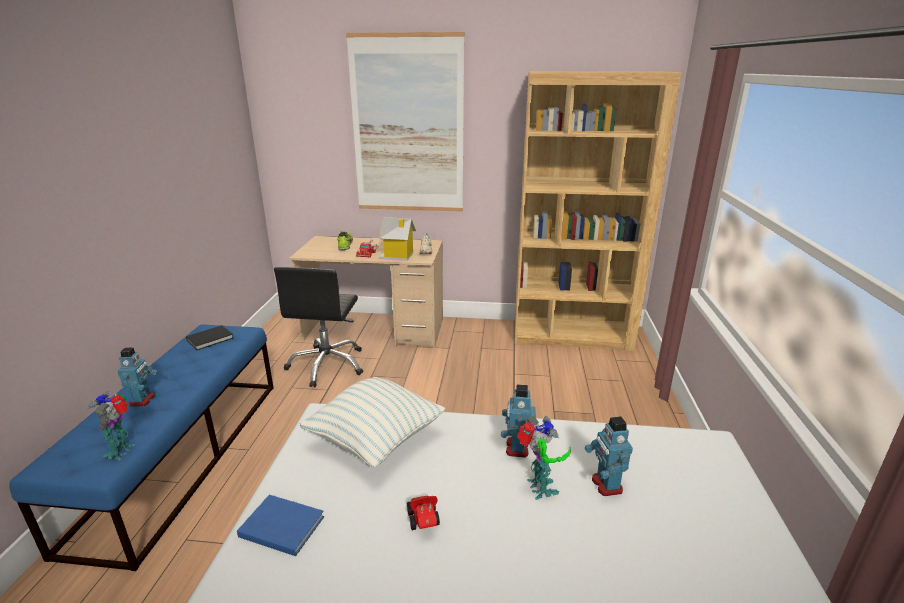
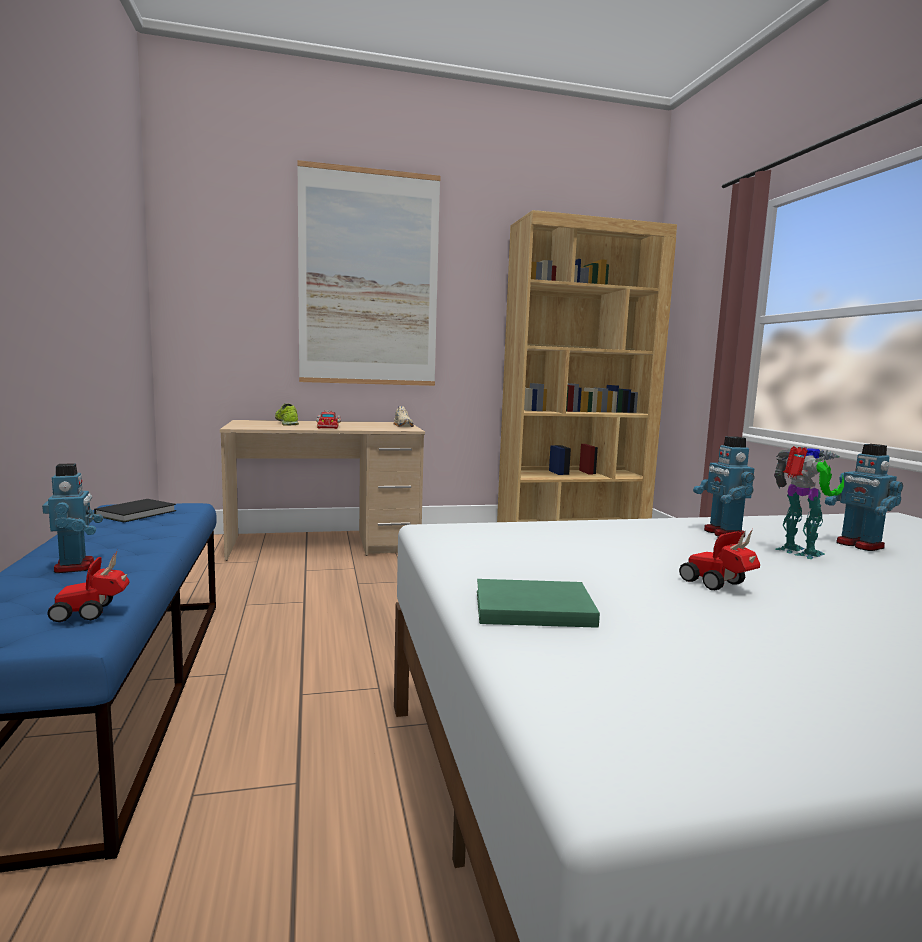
camera: 20 degrees left, 15 degrees down
(122, 450) = (93, 612): toy robot -> toy car
(281, 525) = (530, 607): blue book -> green book
(327, 365) = (283, 579): black office chair -> none
(375, 440) = (545, 540): pillow -> none
(398, 256) = (372, 428): toy house -> none

